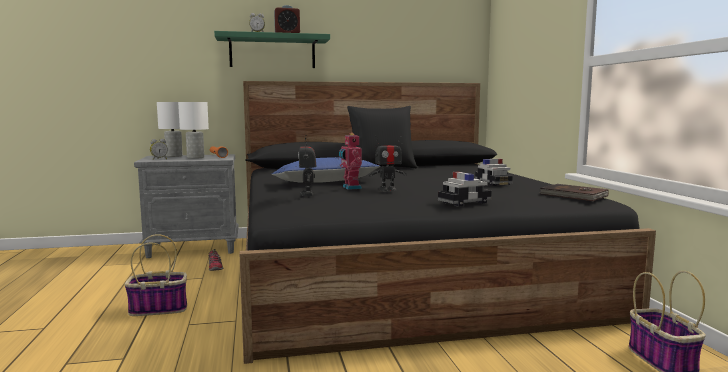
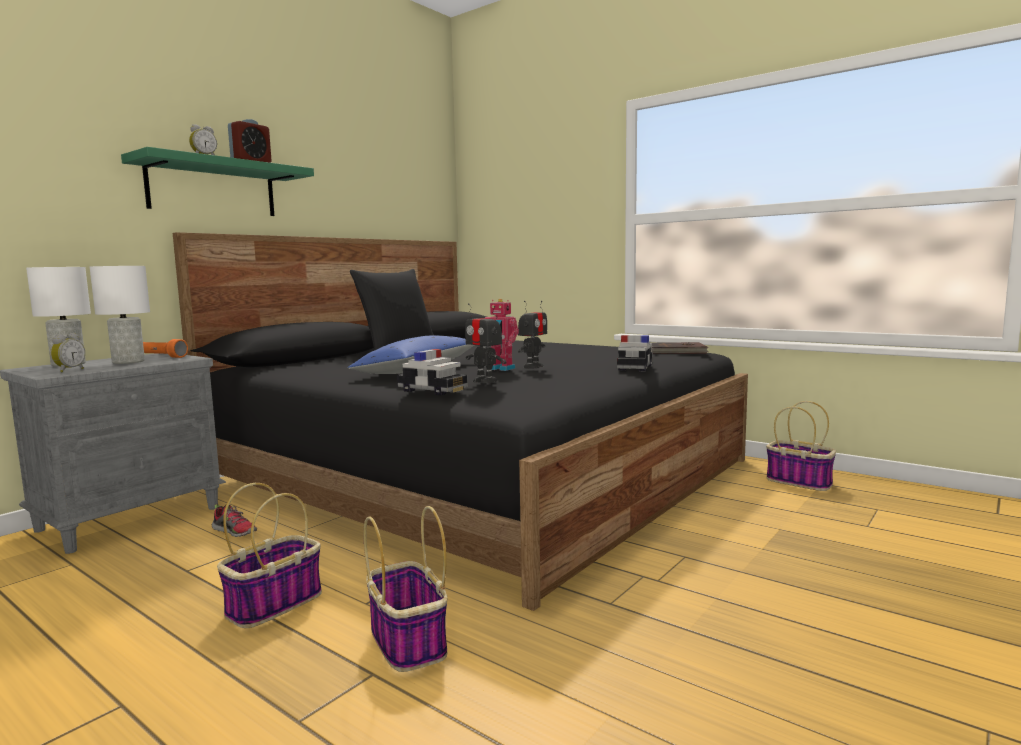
camera: 40 degrees left, 0 degrees up
(164, 350) = (407, 641): none -> basket
(493, 183) = (576, 350): toy car -> toy car (432, 390)

